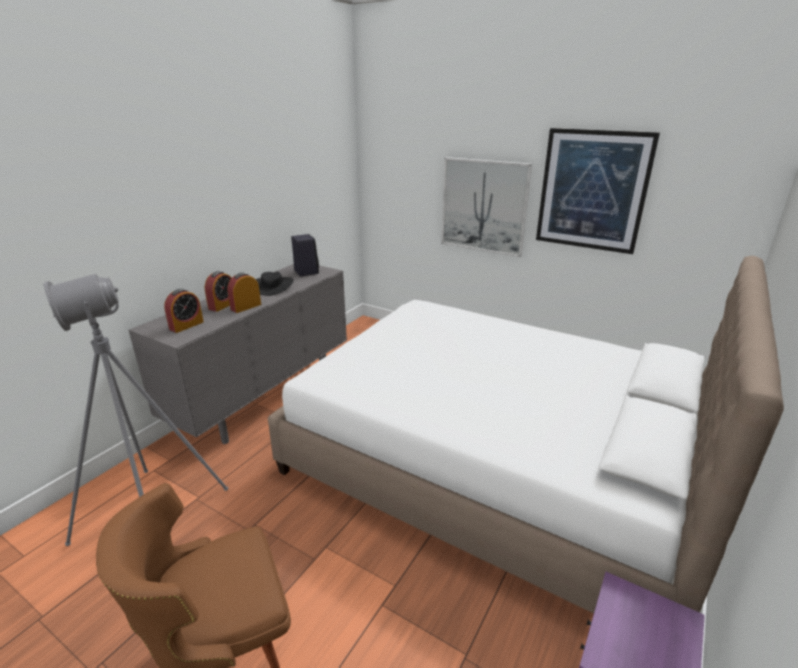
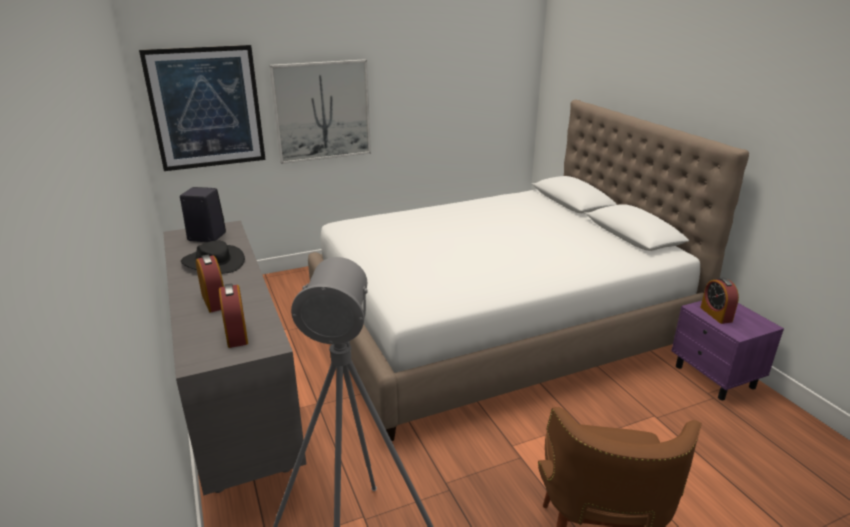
camera: 55 degrees left, 0 degrees up
(246, 307) = (245, 289): alarm clock -> alarm clock (716, 314)
(592, 191) = (421, 76): picture -> picture (206, 108)

